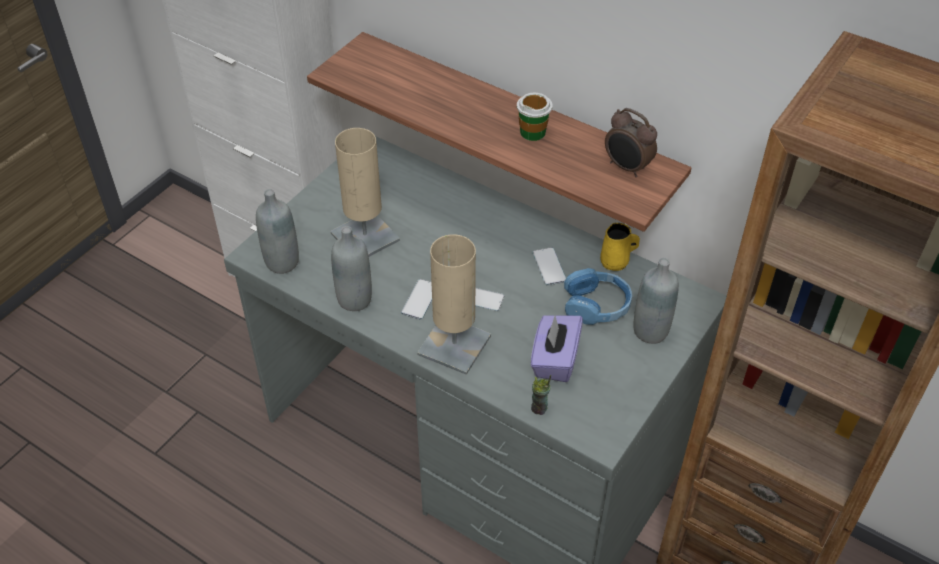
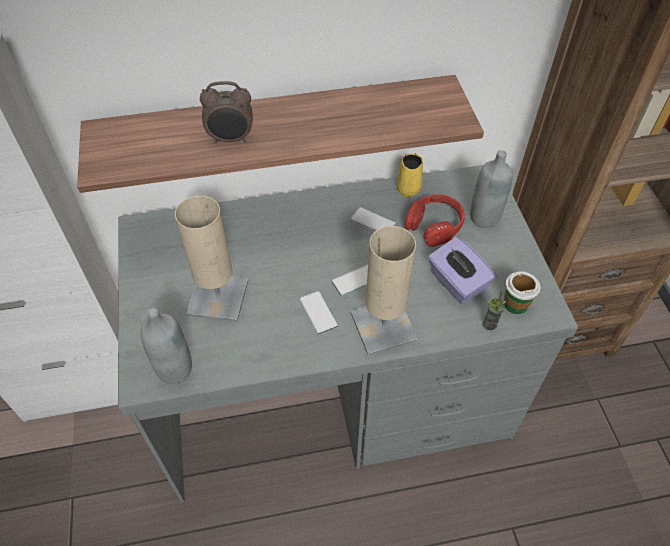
camera: 45 degrees left, 5 degrees up
(354, 299) = (270, 352): grey bottle -> none
(533, 132) = (324, 116): cup -> cup (515, 304)
(596, 305) = (434, 226): blue headphones -> red headphones
(627, 167) = (419, 100): alarm clock -> alarm clock (231, 139)

